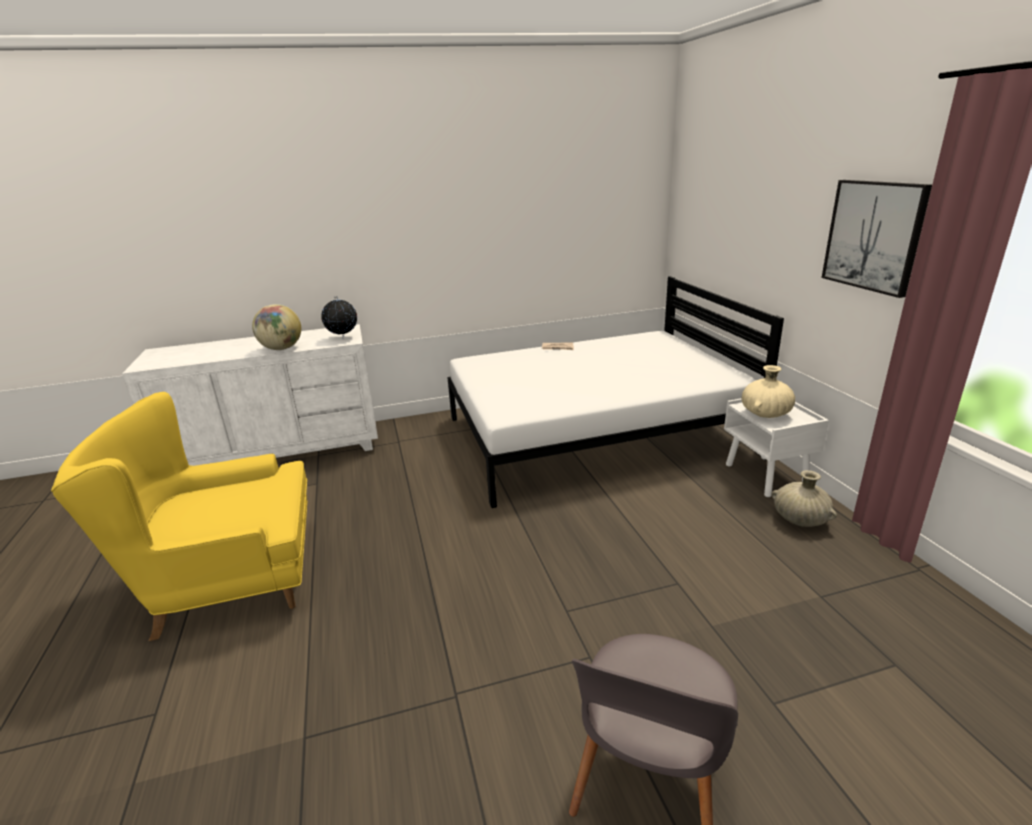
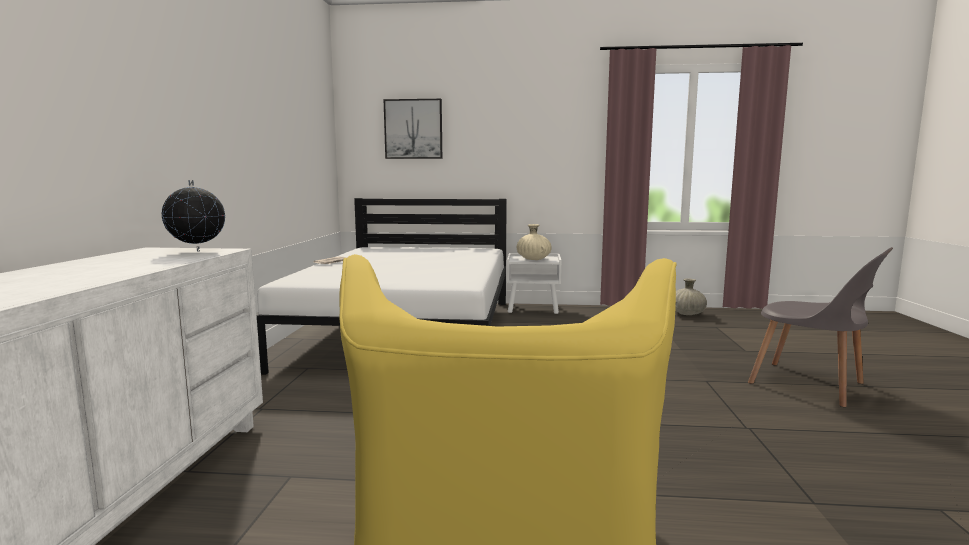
camera: 70 degrees left, 15 degrees down
(281, 349) = (147, 266): globe -> none
(800, 519) = (587, 313): beige vase -> beige vase (687, 314)
(873, 236) = (564, 134): picture -> picture (413, 129)

